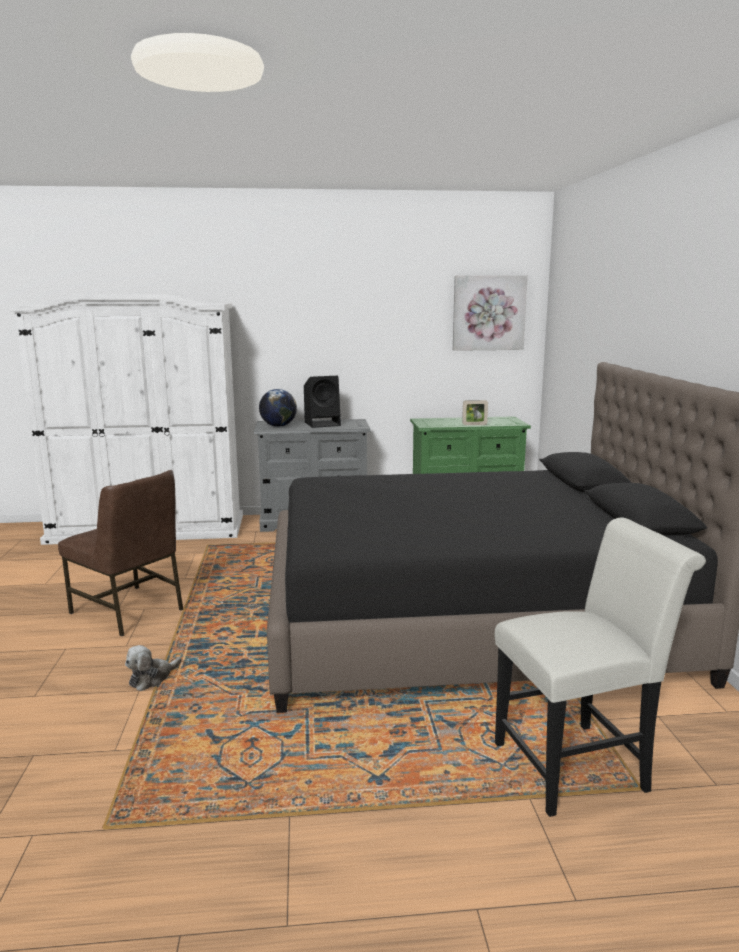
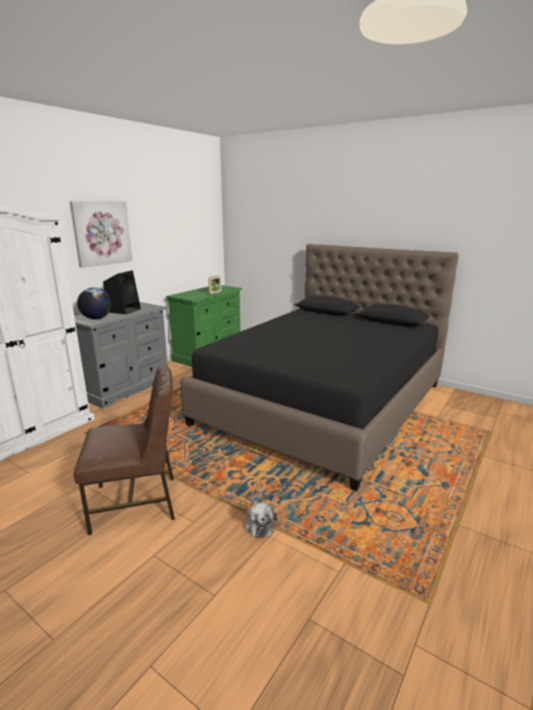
camera: 50 degrees left, 5 degrees up
(488, 313) = (197, 217): picture -> picture (101, 233)
(579, 765) = (466, 435): white chair -> none

